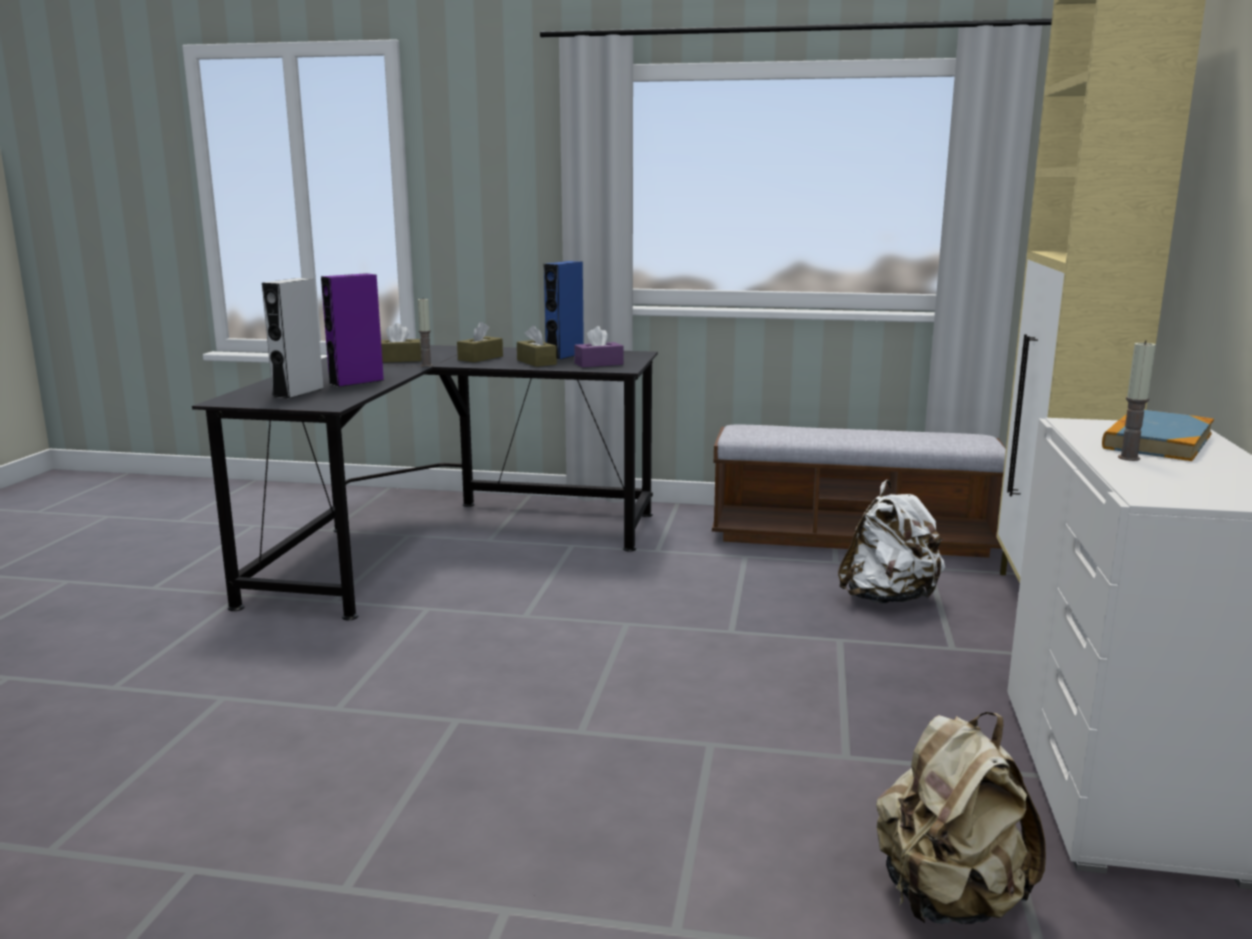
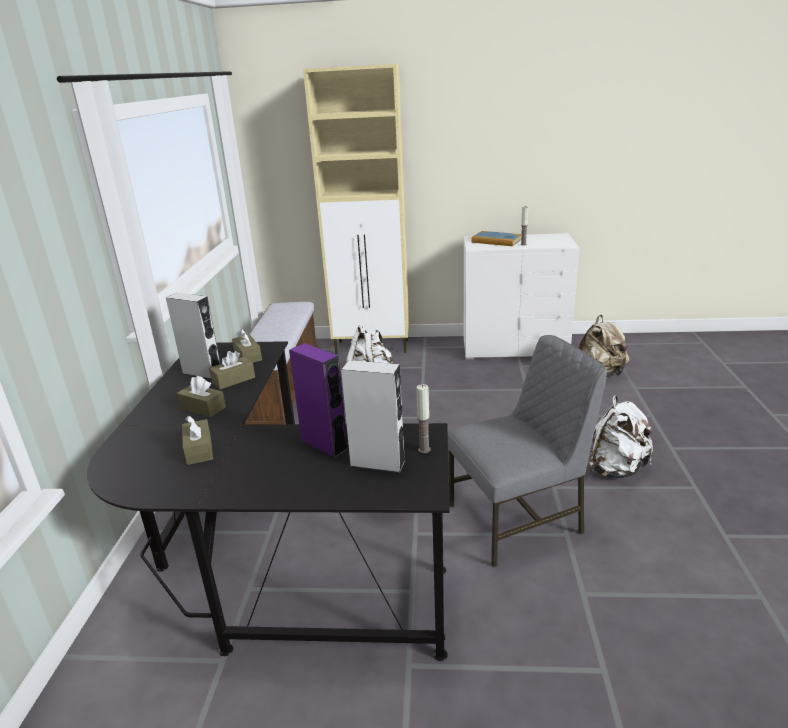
camera: 95 degrees left, 10 degrees up
(400, 676) = (517, 519): none -> grey chair
(426, 365) = (237, 427): candle -> candle (424, 449)
(468, 799) = (616, 469): none -> white backpack
(564, 355) = (202, 373): blue speaker -> grey speaker
(599, 364) = (248, 356): purple tissue box -> brown tissue box

